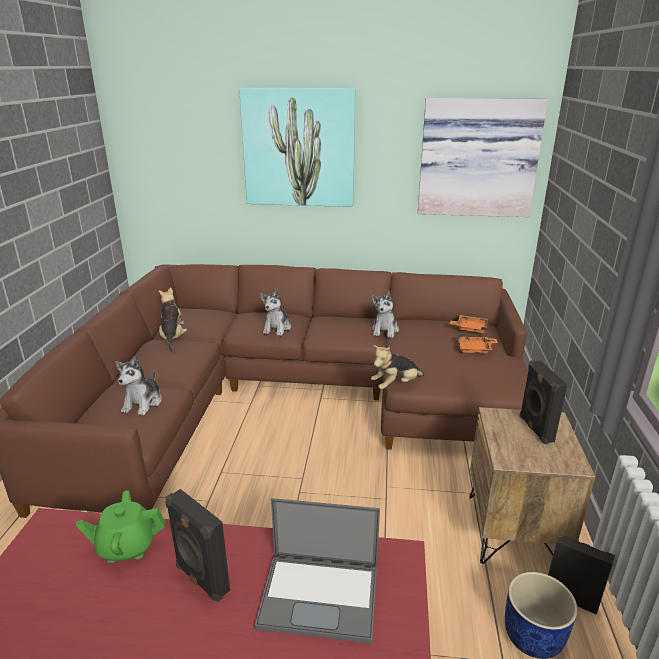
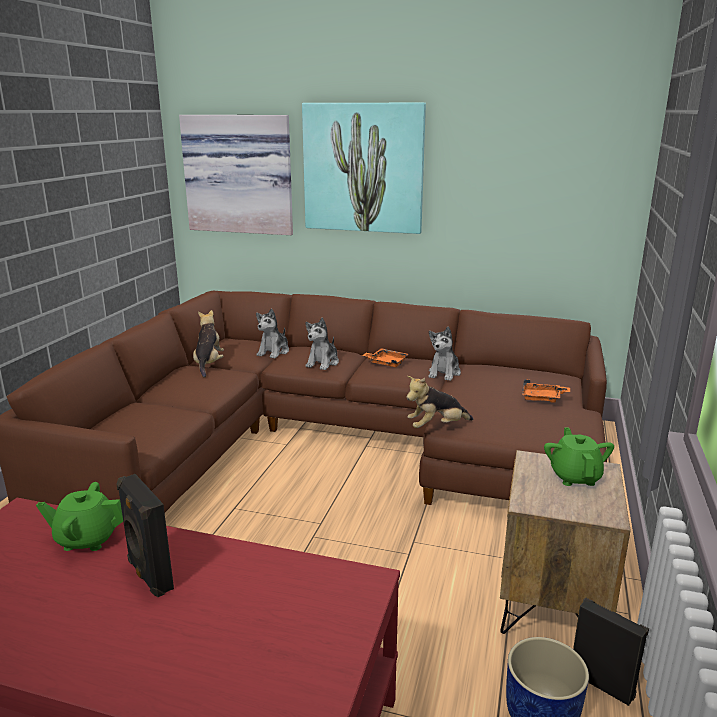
camera: 10 degrees right, 5 degrees down
(143, 403) = (156, 421): plush toy -> plush toy (274, 352)
(321, 595) = (266, 605): laptop -> none
(470, 328) = (545, 377): orange tray -> orange tray (386, 363)
(478, 158) = (565, 181): picture -> picture (239, 174)
(535, 429) = (575, 477): black speaker -> green teapot

